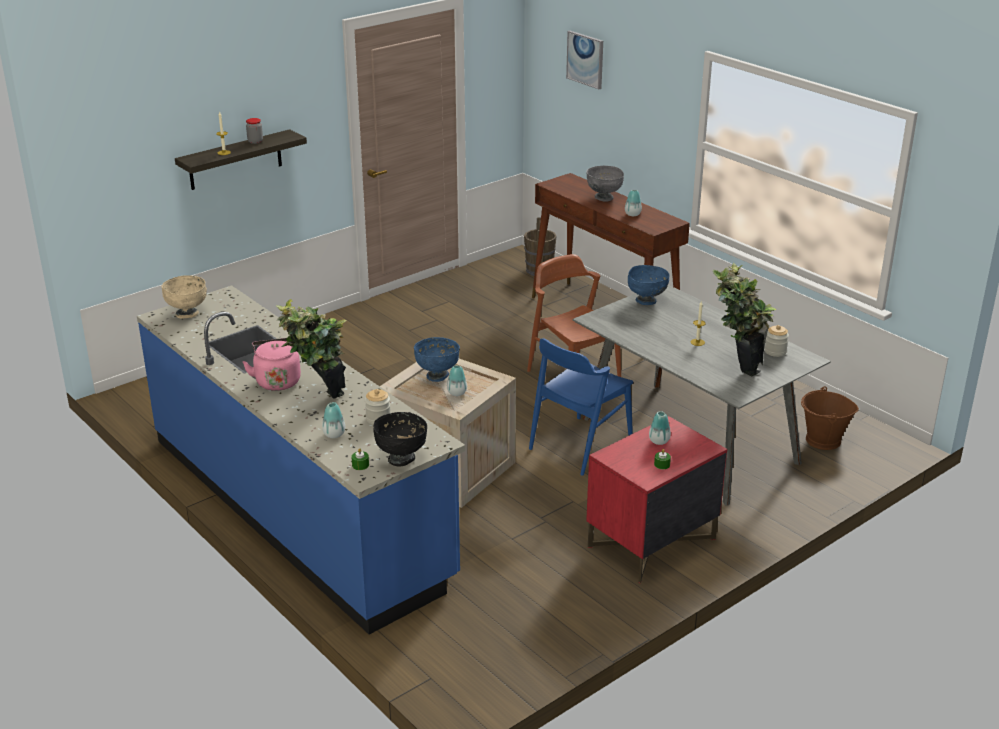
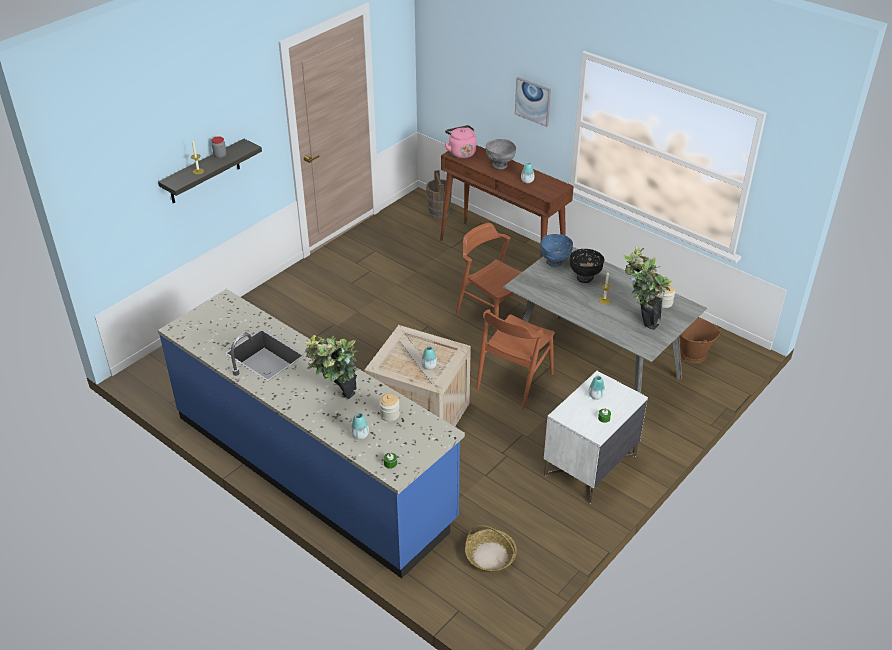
camera: 10 degrees left, 10 degrees up
(188, 314) = (200, 323): beige bowl -> none
(277, 381) = (297, 386): pink kettle -> pink kettle (461, 152)
(401, 459) = (420, 453): black bowl -> black bowl (585, 277)
(437, 376) = (409, 351): blue bowl -> none
(490, 624) = (490, 556): none -> basket
(580, 445) = (514, 381): blue chair -> brown chair
(585, 59) = (473, 48): picture -> picture (533, 101)
(651, 543) = (590, 466): red nightstand -> white nightstand

